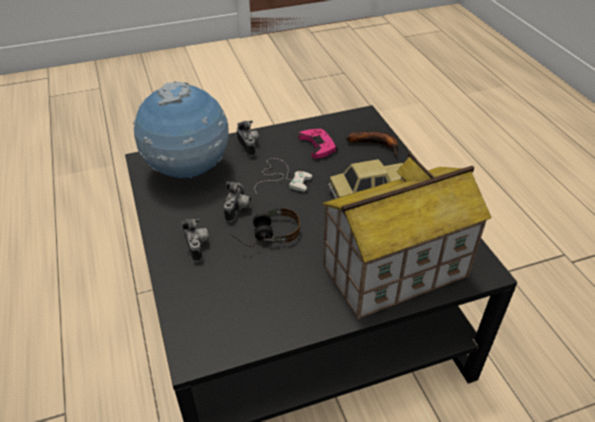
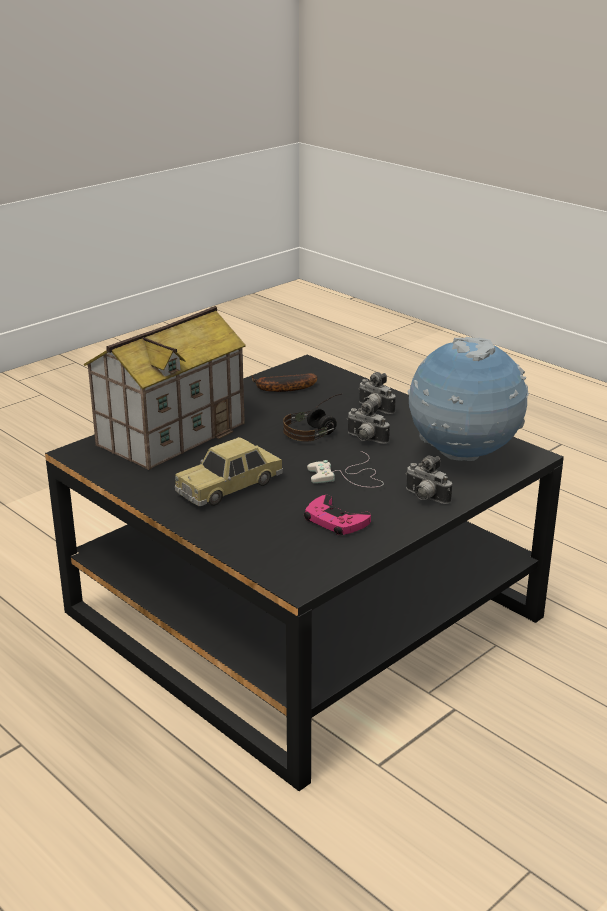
camera: 155 degrees right, 15 degrees down
(239, 210) = (365, 440): camera -> camera turned 45 degrees counterclockwise
(376, 144) = (253, 543): banana -> banana (281, 389)

